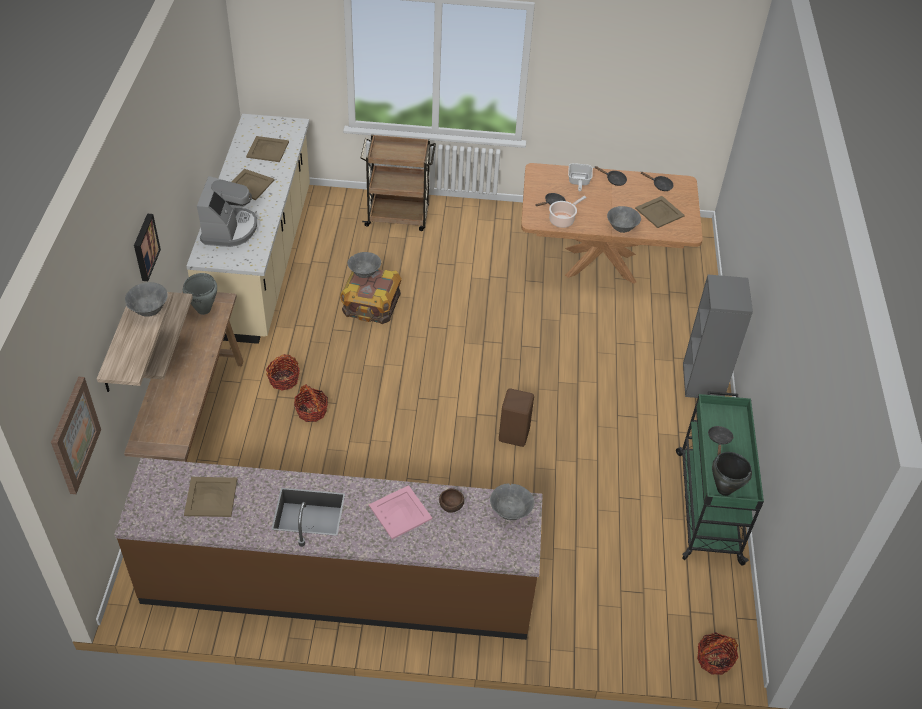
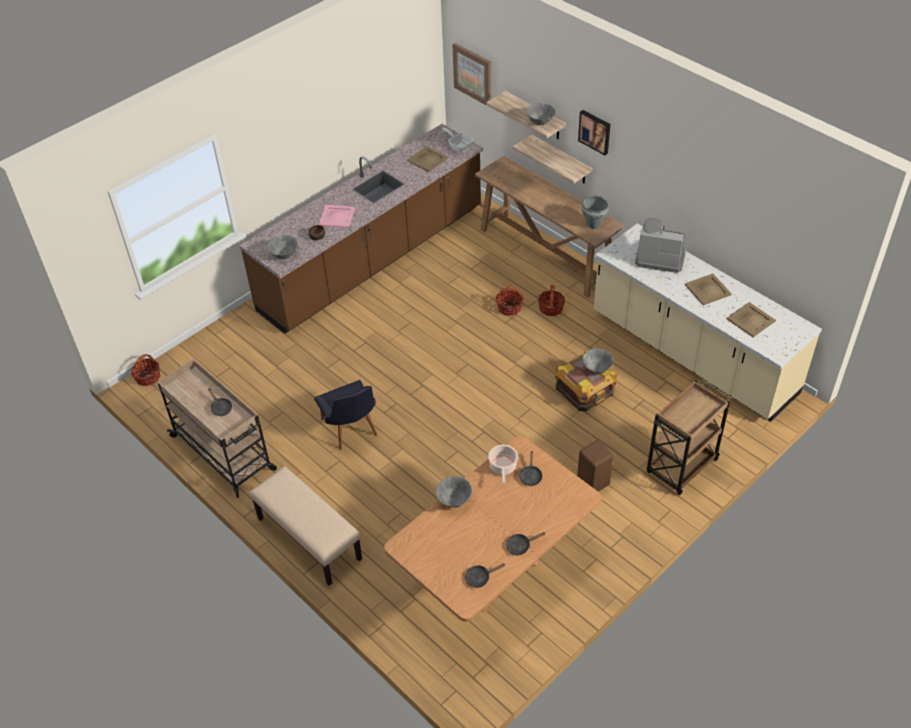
camera: 135 degrees right, 0 degrees up
(229, 229) = (659, 257): coffee machine -> coffee machine turned 150 degrees clockwise
(513, 434) = (386, 393): brown stool -> brown stool (594, 482)
(578, 182) = (541, 515): frying pan -> frying pan (459, 146)
(580, 429) = (351, 431): none -> black chair
(659, 212) = (446, 546): beige tray -> none
(703, 382) = (308, 539): grey bookcase -> beige bench
(708, 505) = (224, 453): green cart -> beige cart
(724, 489) = (191, 381): black cooking pot -> none

